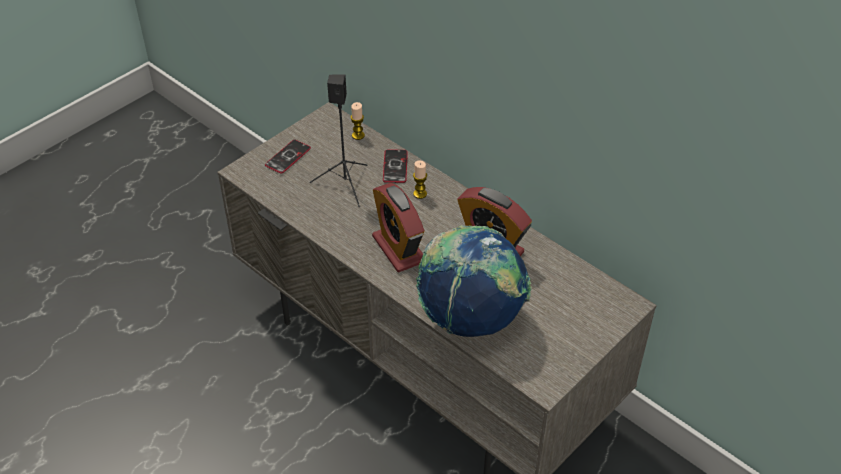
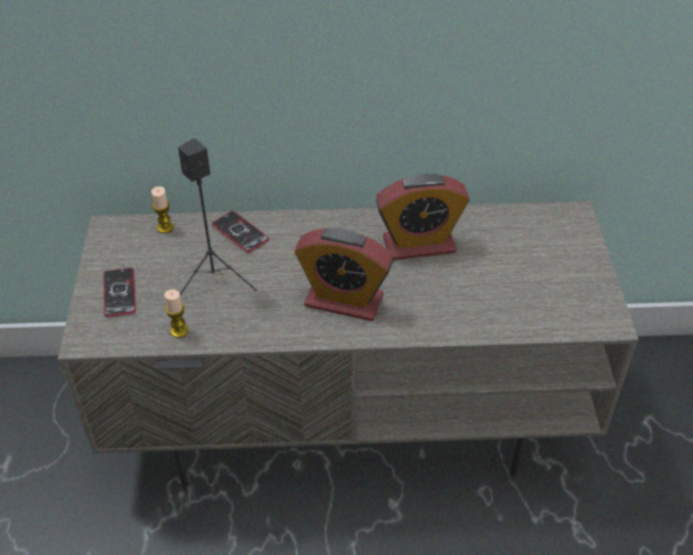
camera: 45 degrees left, 0 degrees up
(420, 194) = (295, 241): candle -> candle (179, 331)
(471, 319) = (484, 313): globe -> none

